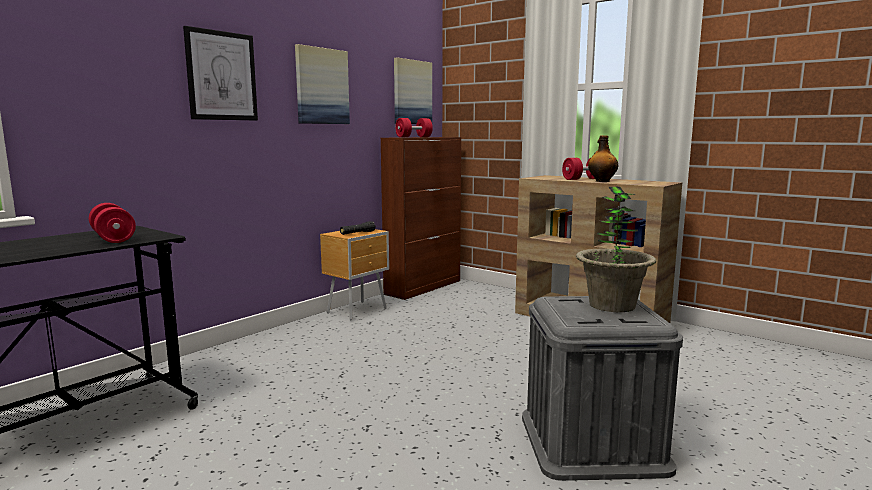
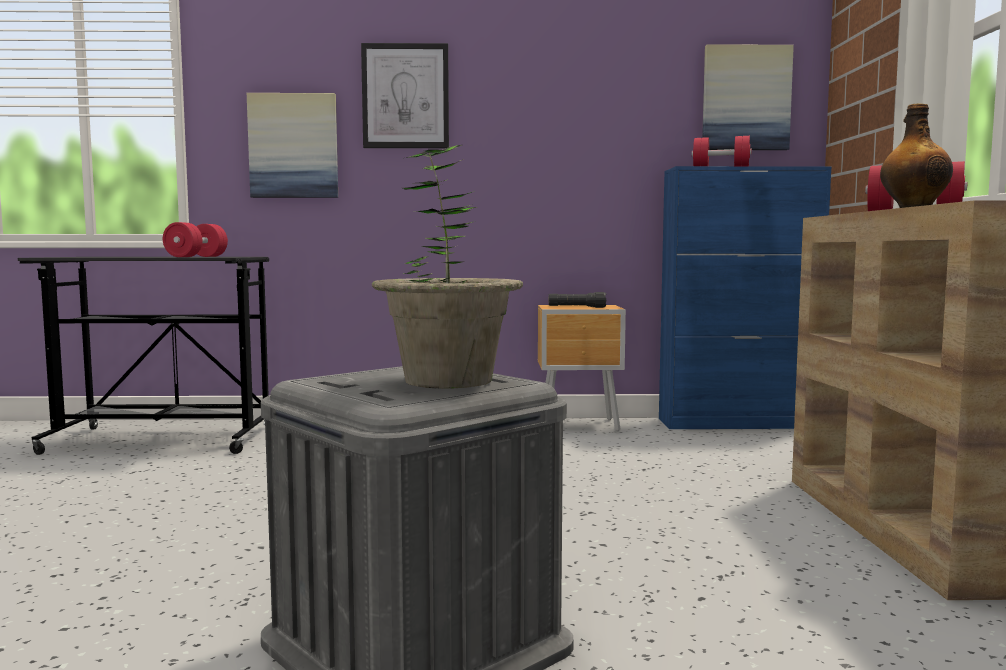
camera: 50 degrees right, 5 degrees down
(322, 86) = (557, 99): picture -> picture (293, 146)
(424, 287) = (737, 423): brown cabinet -> blue cabinet

